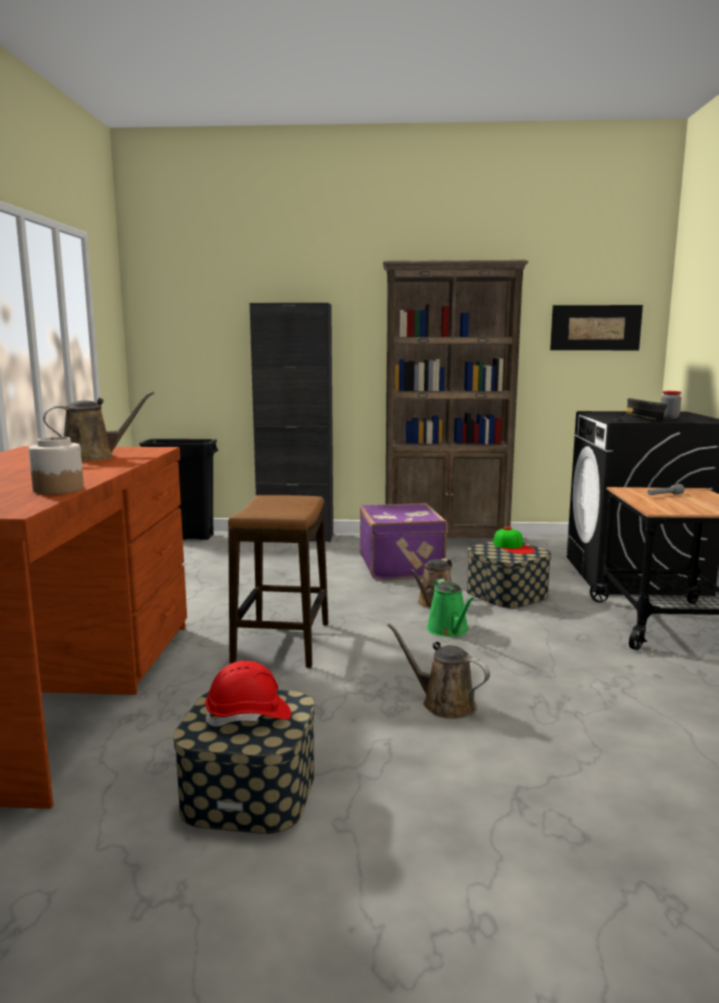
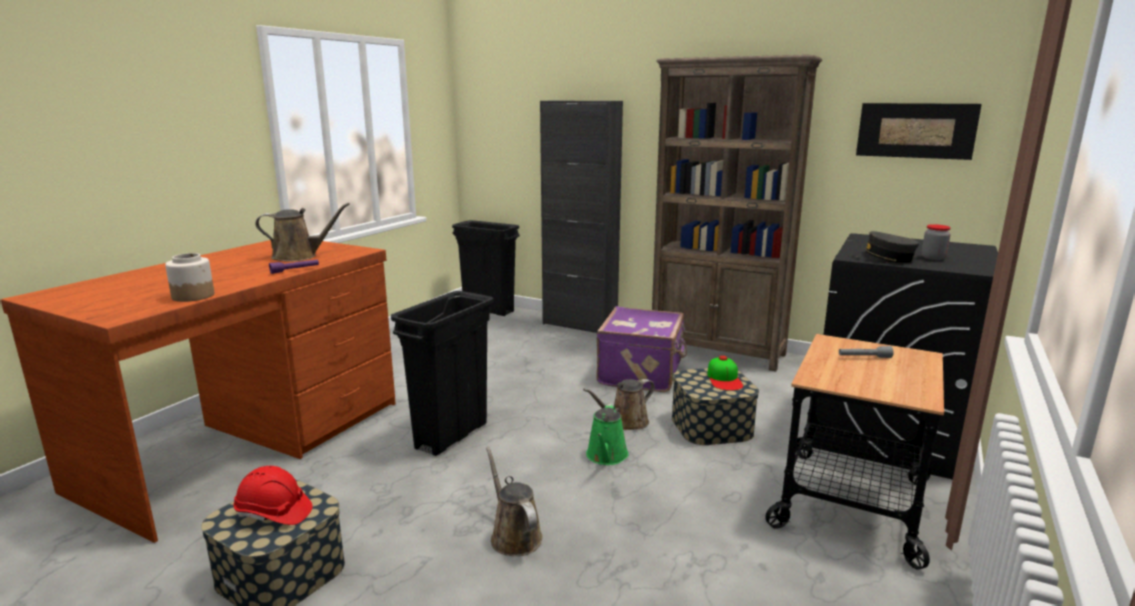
camera: 25 degrees right, 5 degrees up
(123, 465) = (295, 270): none -> purple flashlight
(282, 643) = (451, 436): stool -> black trash can

